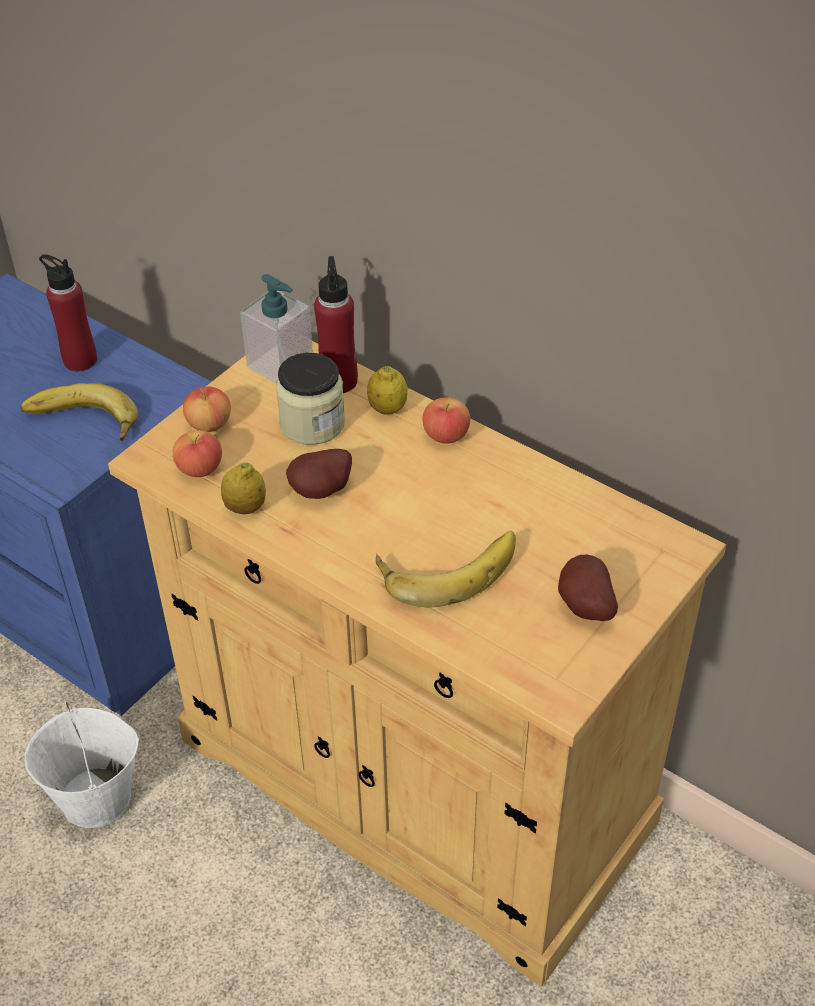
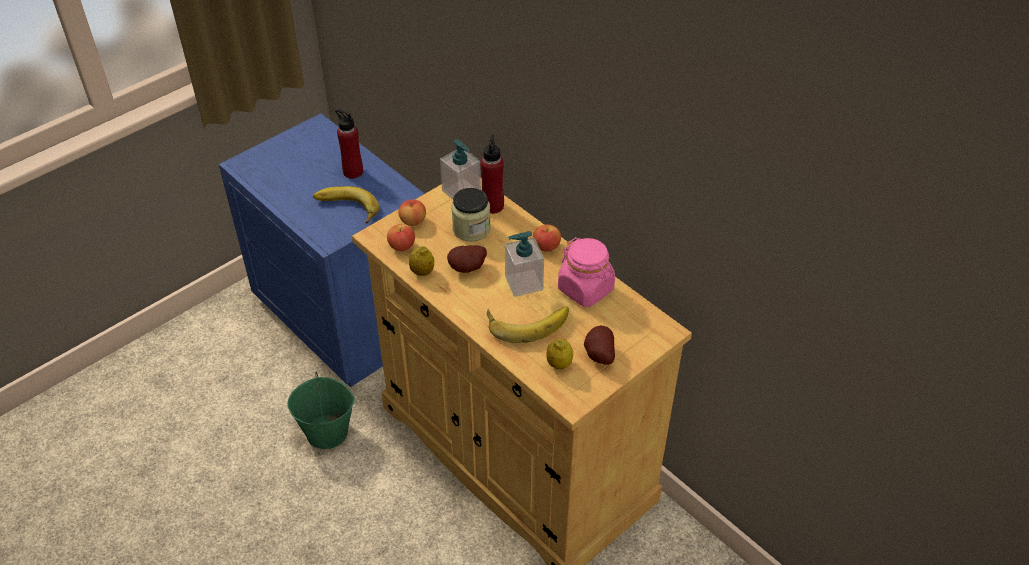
camera: 10 degrees right, 0 degrees up
(97, 797) = (328, 432): white bucket -> green bucket
(387, 408) = (517, 226): lemon -> lemon (559, 364)
(424, 502) = (523, 283): none -> soap dispenser
(531, 497) = (586, 289): none -> pink jar

